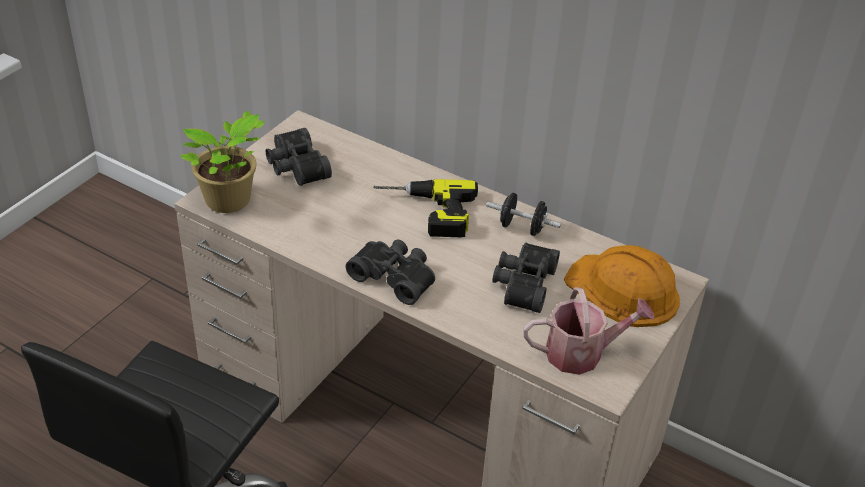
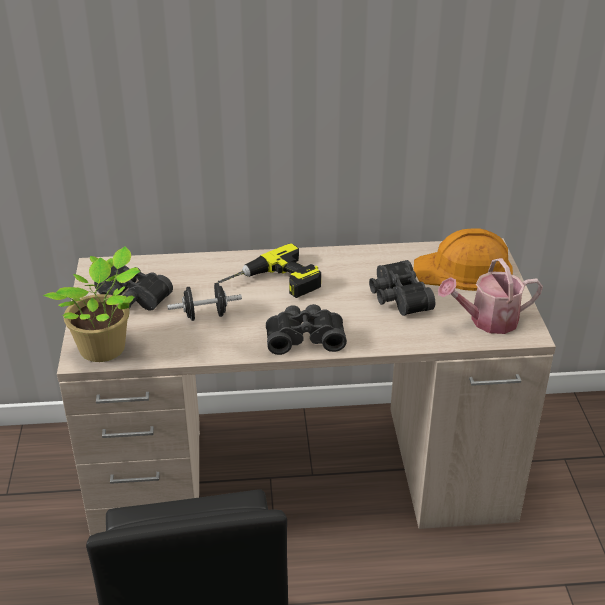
camera: 35 degrees left, 5 degrees down
(521, 228) = (351, 262): black dumbbell -> black dumbbell (205, 315)
(582, 353) = (487, 321): watering can -> watering can turned 150 degrees counterclockwise

